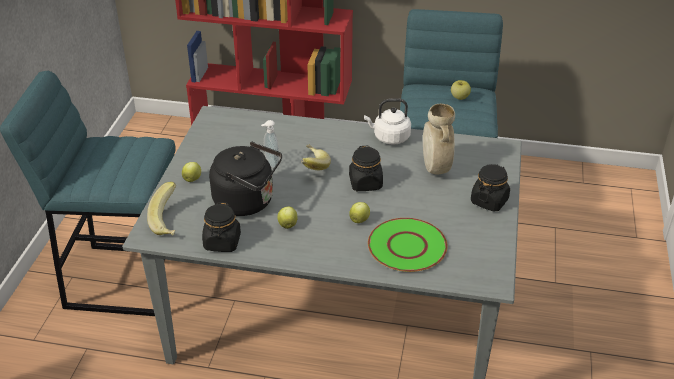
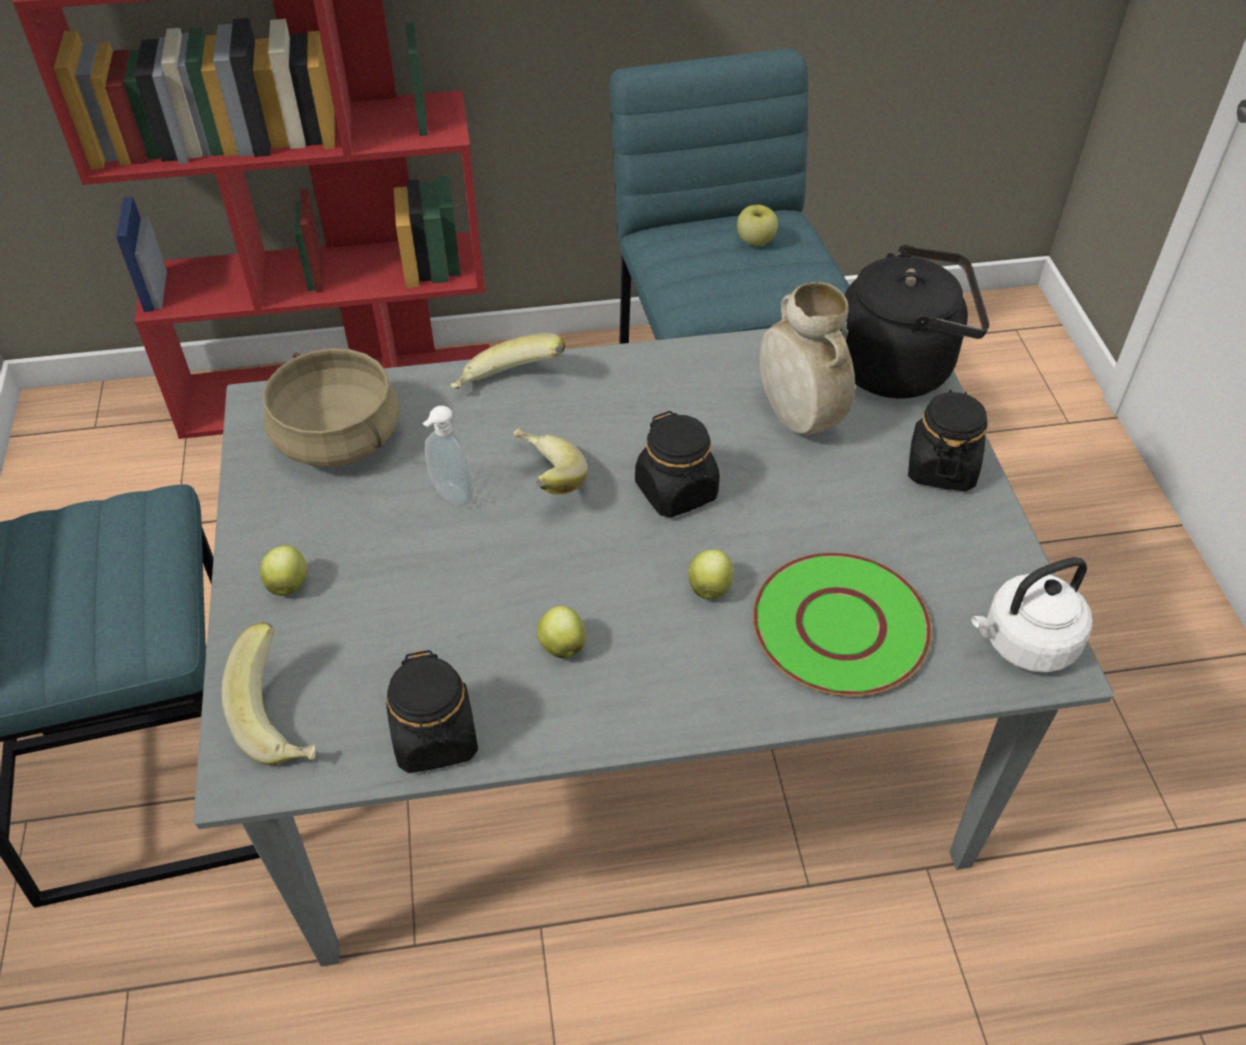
camera: 20 degrees left, 10 degrees up
(237, 133) = (339, 438): none -> beige cooking pot
(248, 202) = (444, 610): black kettle -> black kettle (901, 366)
(316, 130) = (509, 387): none -> banana
(389, 137) = (670, 367): white kettle -> white kettle (1024, 643)

